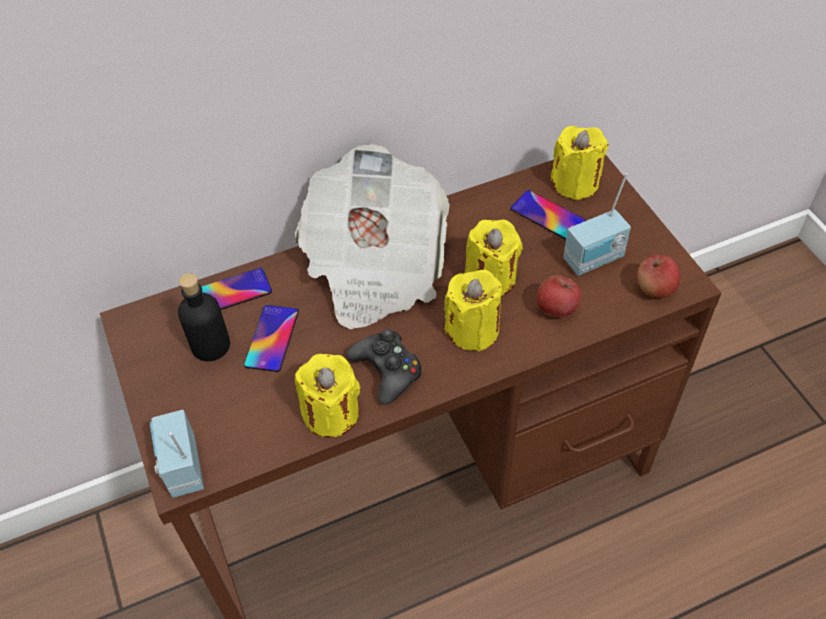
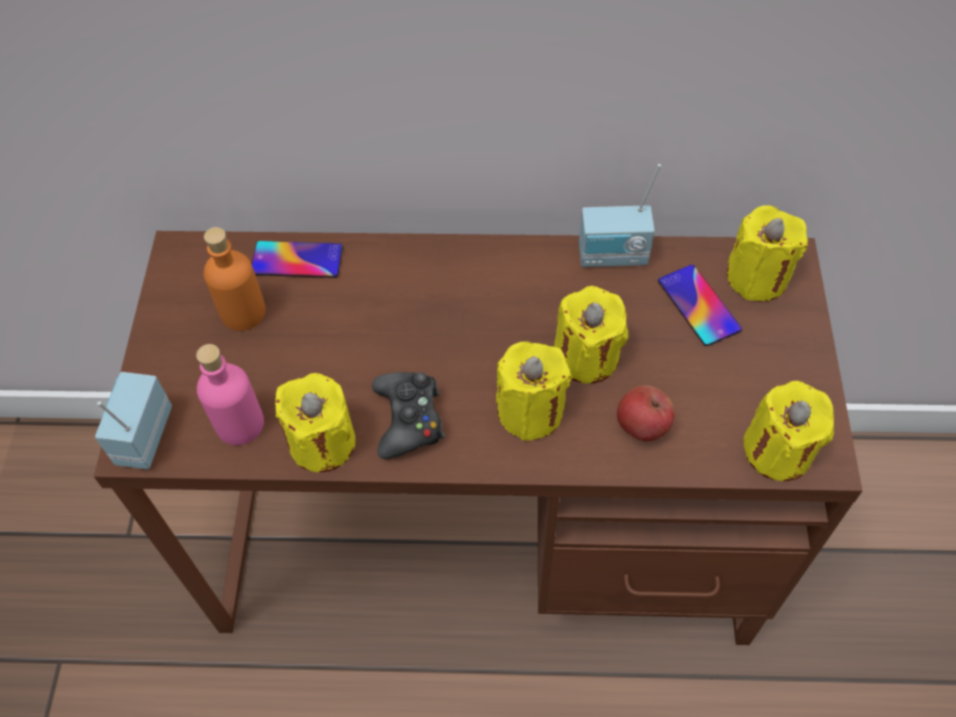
camera: 25 degrees right, 5 degrees up
(211, 345) = (243, 312): black bottle -> orange bottle
(257, 426) = (239, 424): none -> pink bottle
(272, 338) = (308, 330): phone -> none
(374, 266) = (463, 290): newspaper -> none
(594, 260) = (724, 384): radio -> radio (613, 257)
(654, 289) = (778, 451): apple -> yellow candle

